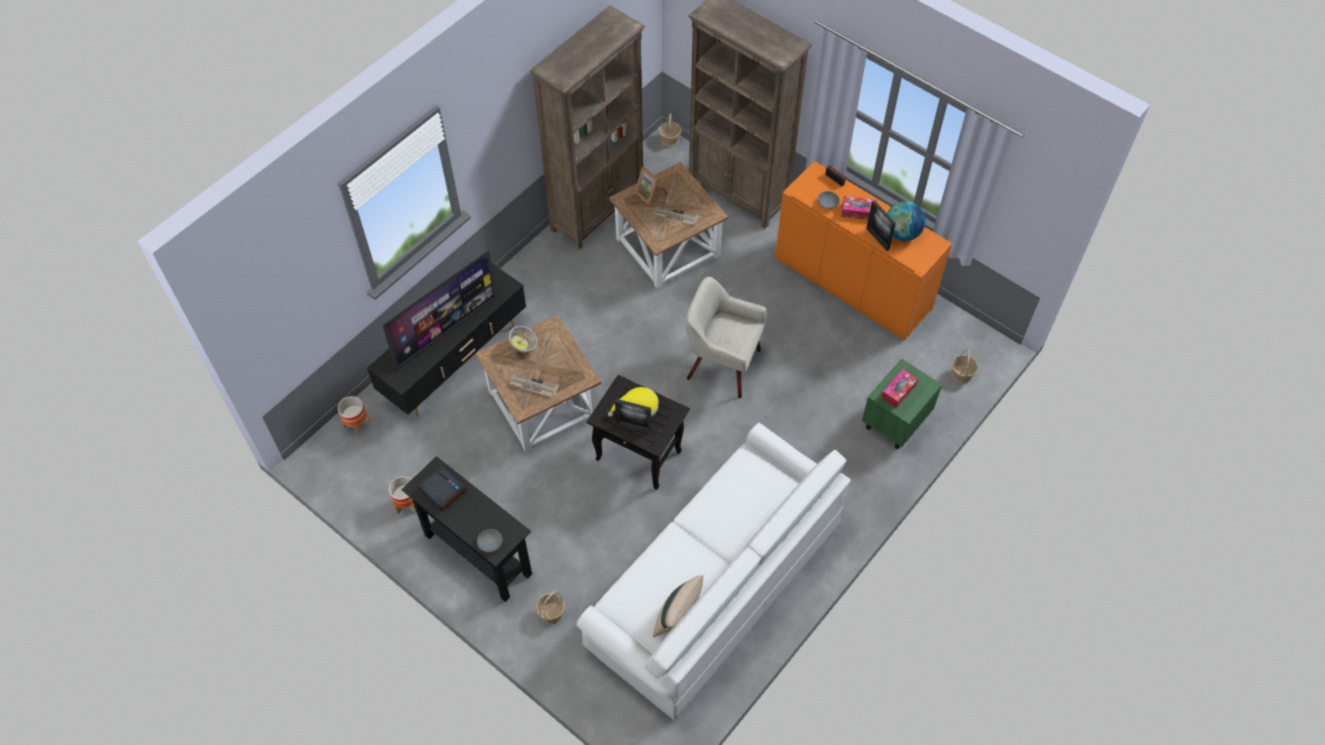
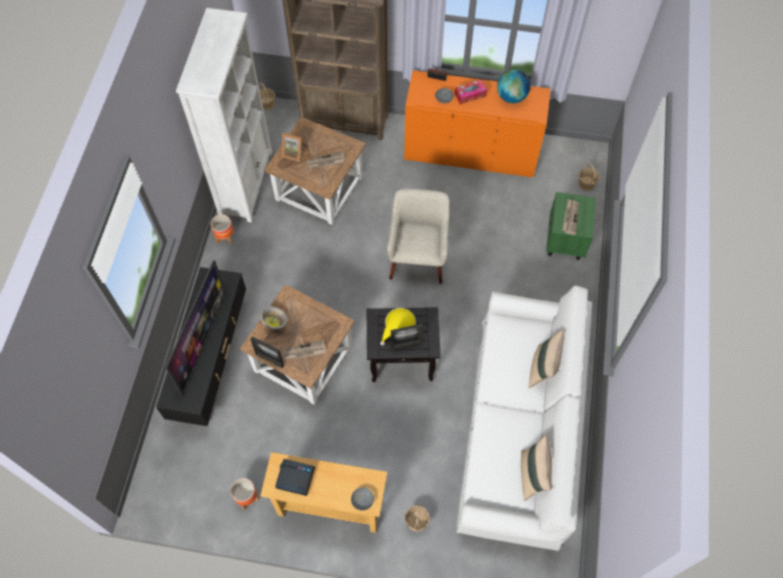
camera: 30 degrees left, 5 degrees up
(357, 424) = (162, 454): planter -> planter (225, 237)
(478, 554) = (330, 507): black console table -> beige console table
(598, 209) = (246, 183): brown bookcase -> white bookcase
(722, 364) = (417, 259): beige armchair -> beige armchair turned 105 degrees clockwise
(760, 523) = (542, 368): none -> beige pillow
(877, 239) = (497, 109): picture frame -> picture frame (269, 360)
(898, 391) = (570, 217): tissue box -> newspaper

